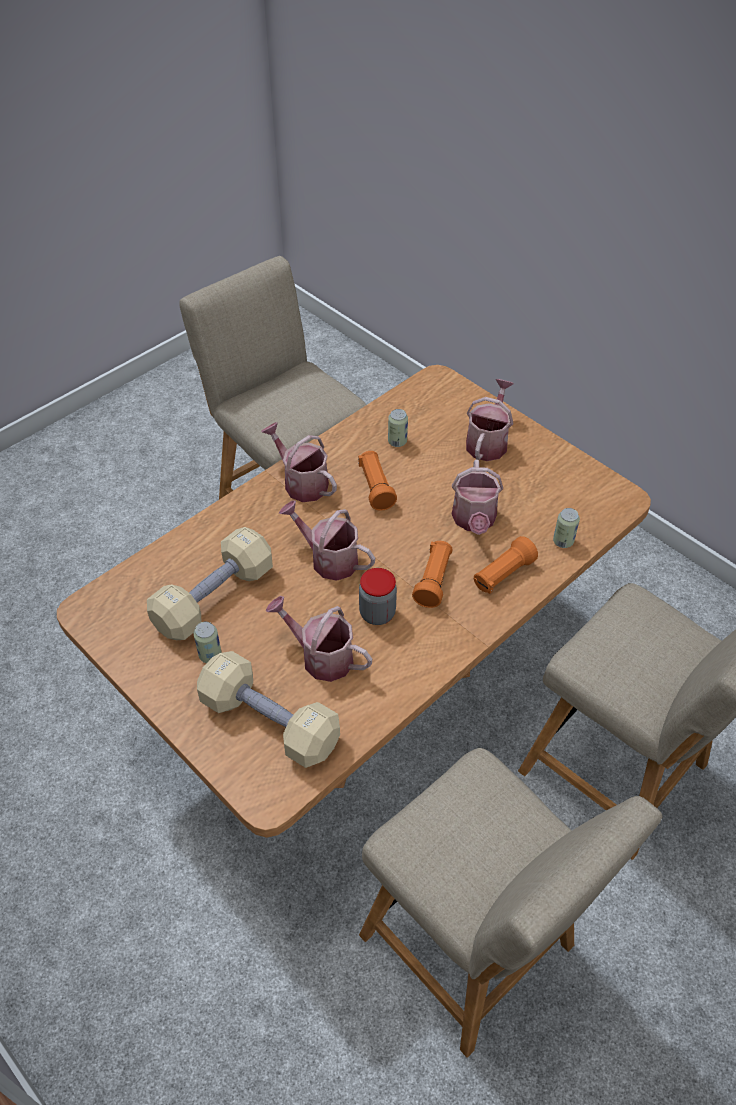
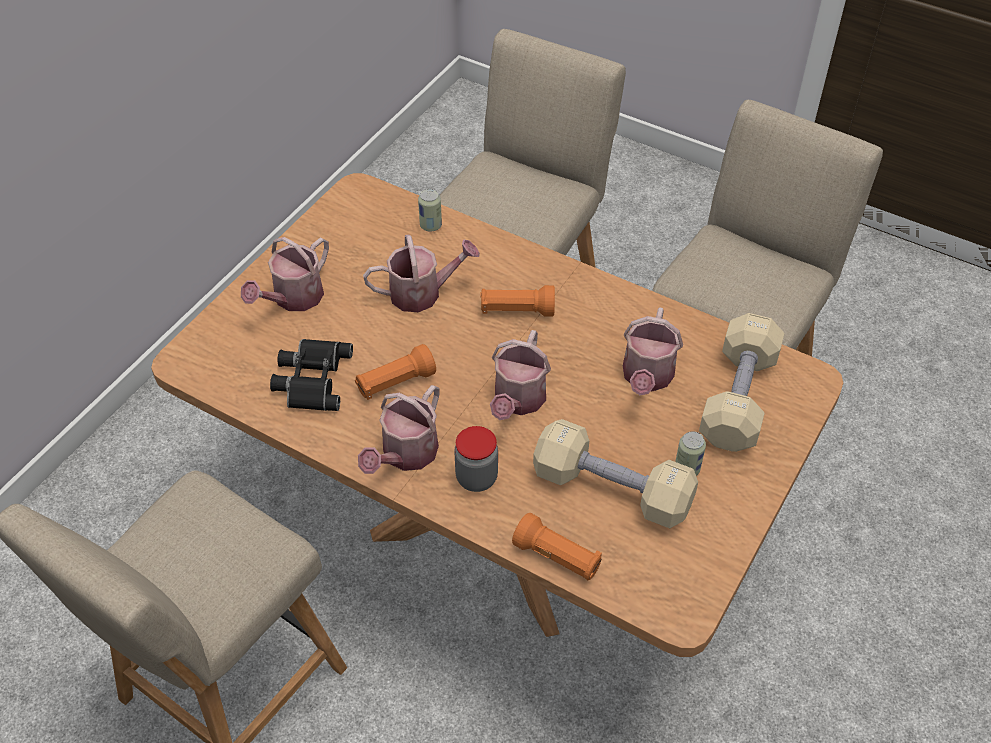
camera: 105 degrees left, 0 degrees up
(377, 613) = (576, 346): jar -> jar (476, 478)
(397, 442) = (311, 378): can -> black binoculars
(488, 441) = (293, 299): watering can -> watering can turned 60 degrees counterclockwise
(502, 575) = (490, 262): orange flashlight -> orange flashlight (557, 558)

